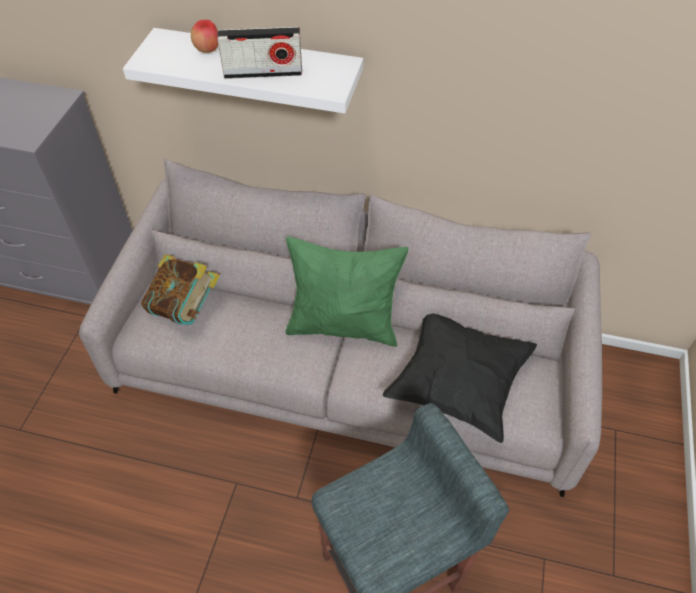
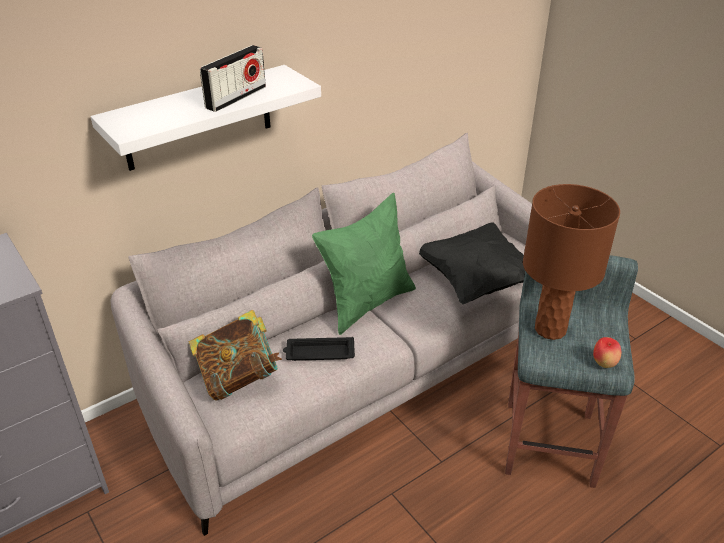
camera: 50 degrees left, 15 degrees down
(207, 50) = (167, 106): apple -> apple (604, 363)
(253, 335) = (318, 353): none -> black tray
(384, 488) = (550, 329): none -> brown table lamp

